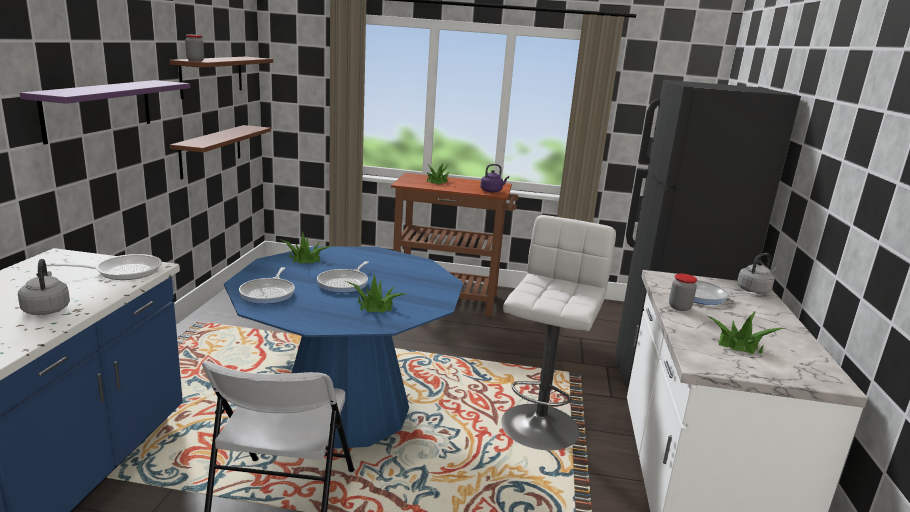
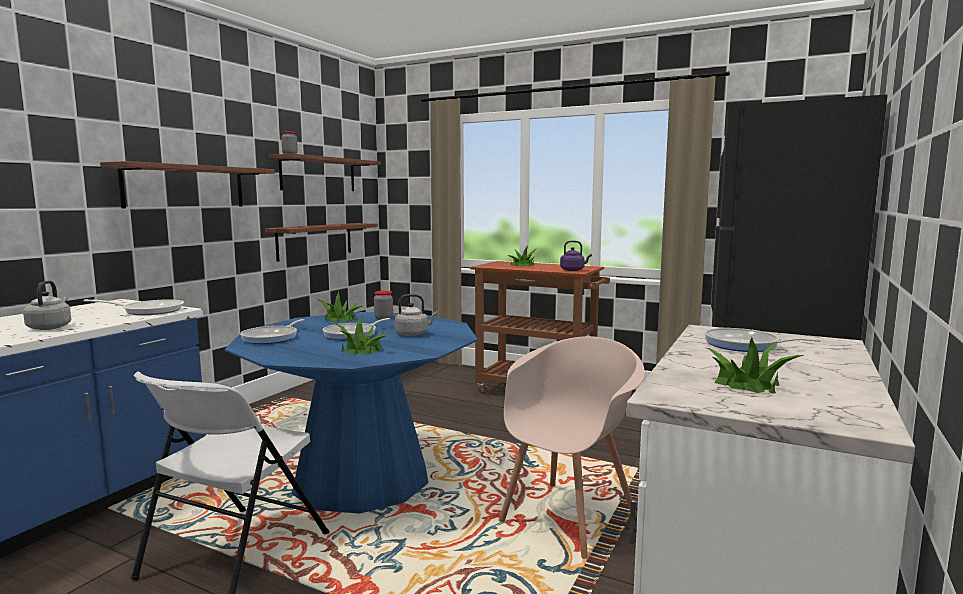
camera: 20 degrees right, 10 degrees down
(99, 109) = (185, 187): purple shelf -> brown shelf
(540, 426) = (569, 518): white stool -> beige chair
(679, 307) = (698, 352): jar -> jar (383, 318)
(754, 290) = (833, 344): grey kettle -> grey kettle (413, 334)

